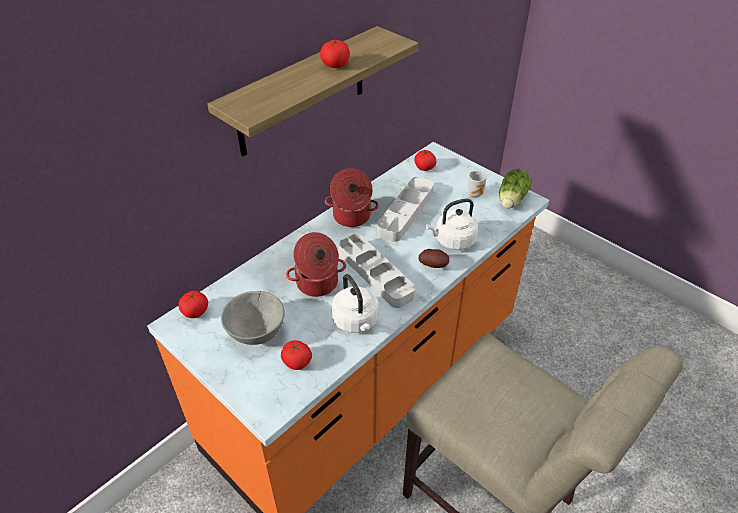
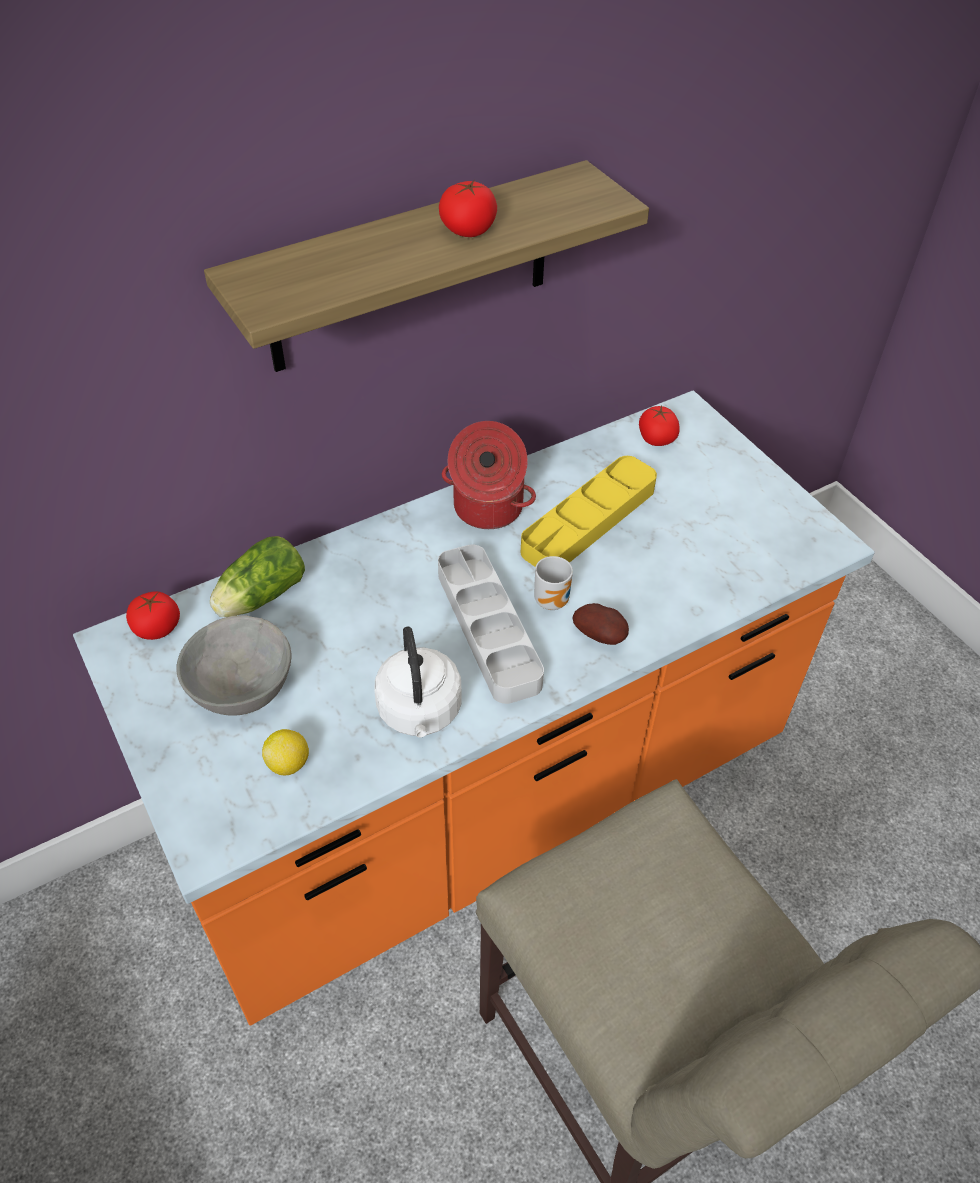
camera: 15 degrees right, 5 degrees up
(297, 362) = (289, 763): tomato -> lemon
(317, 283) = (379, 623): cooking pot -> none
(406, 212) = (589, 520): grey tray -> yellow tray
(452, 241) = (654, 596): white kettle -> none
(475, 193) = (734, 510): mug -> mug (554, 601)
(511, 200) = (798, 537): lettuce -> lettuce (258, 597)

